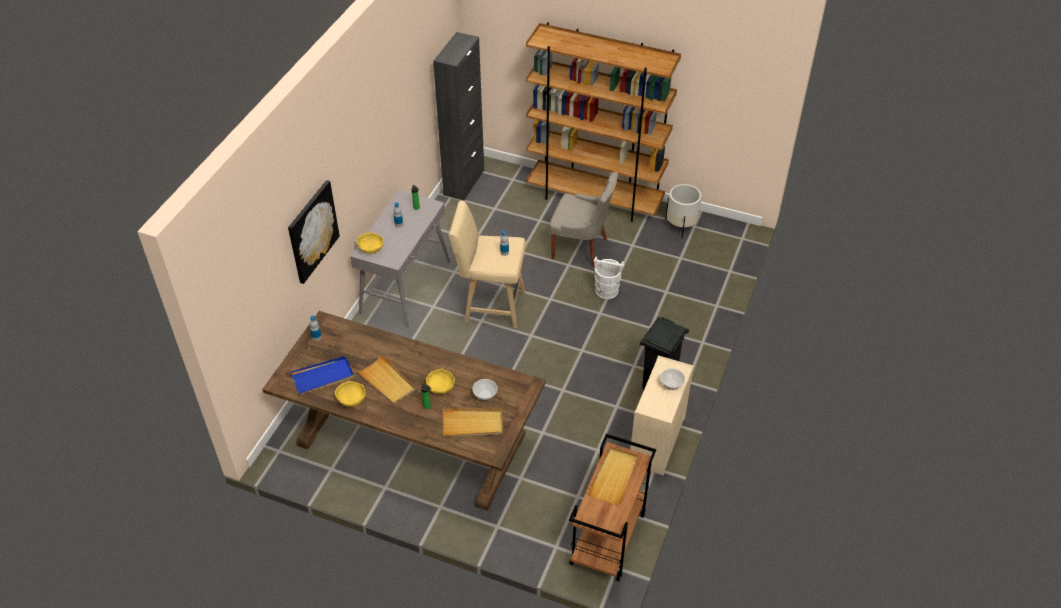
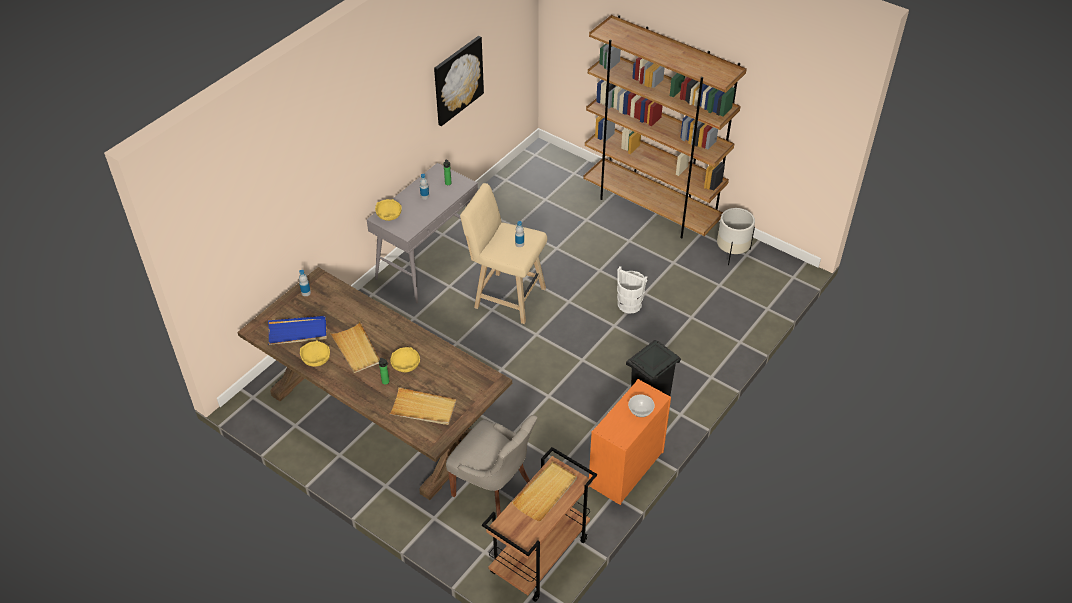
camera: 15 degrees right, 0 degrees up
(312, 231) = (319, 186): picture -> picture (457, 80)
(464, 182) = (524, 168): black cabinet -> none
(485, 395) = (447, 382): bowl -> none
(581, 248) = (619, 256): grey chair -> grey chair (494, 488)
(656, 442) = (625, 469): beige dresser -> orange dresser

